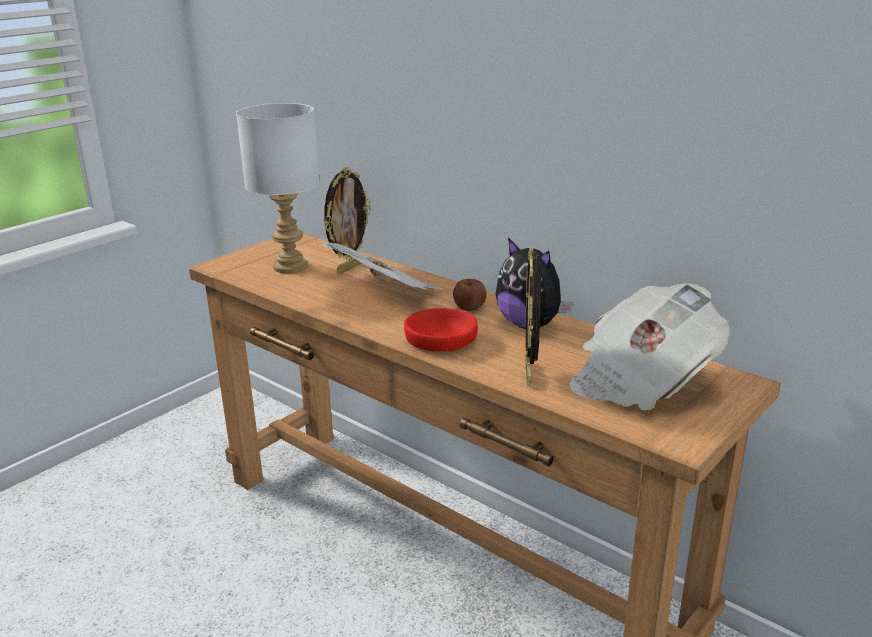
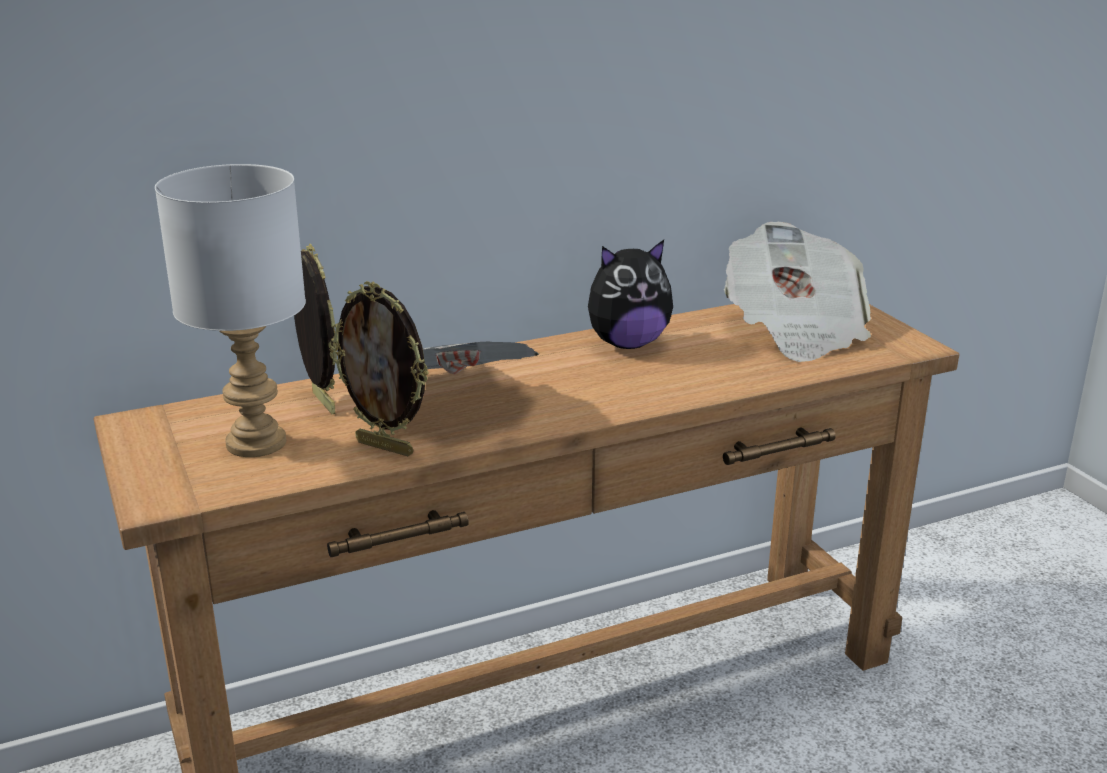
camera: 65 degrees left, 0 degrees up
(441, 339) = (618, 394): red bowl -> none
(469, 307) = (547, 361): apple -> none
(530, 374) = (744, 371): picture frame -> picture frame (386, 447)

